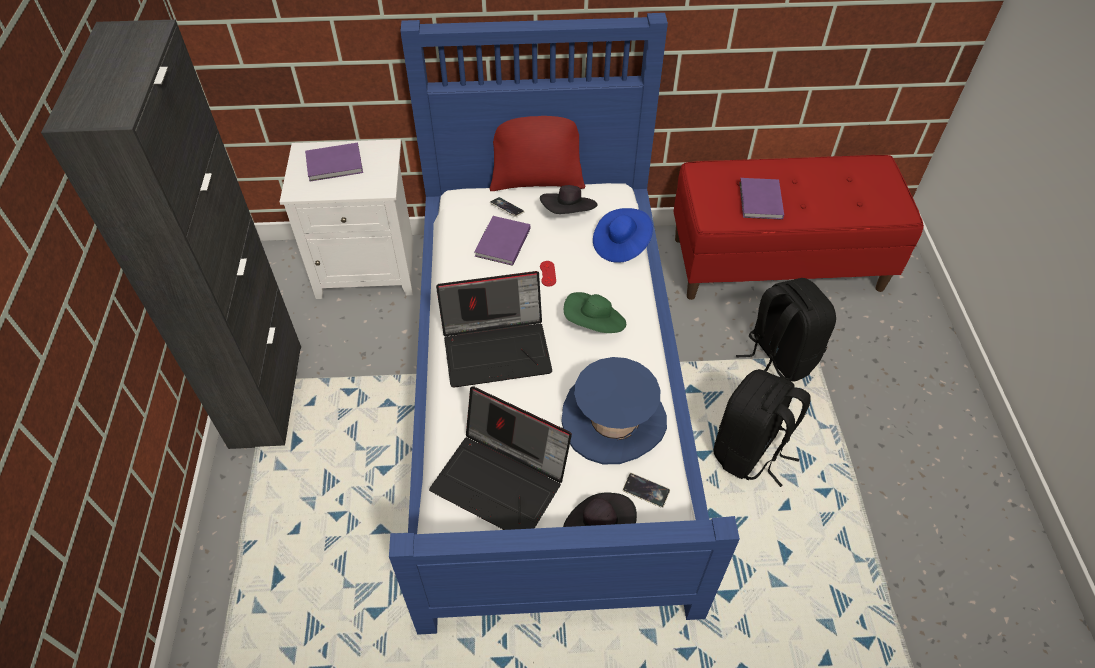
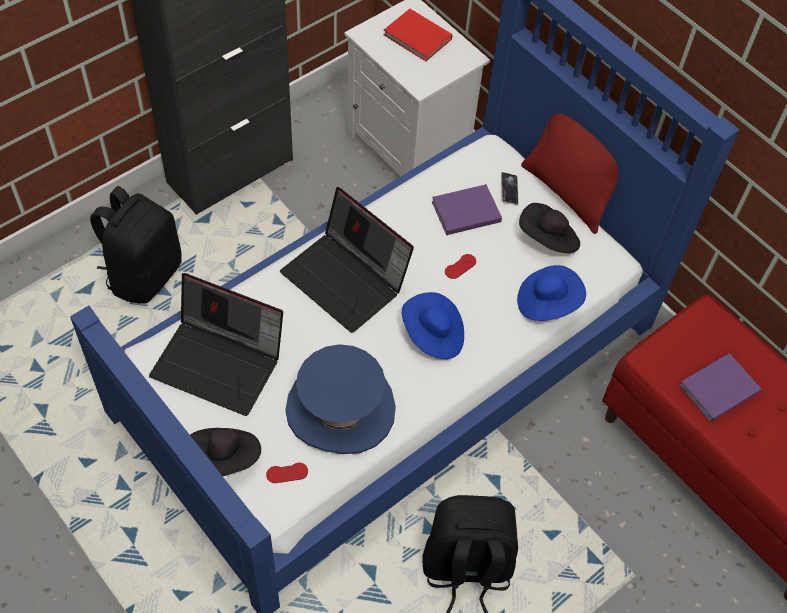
camera: 50 degrees right, 5 degrees up
(336, 164) = (418, 38): purple book -> red book
(502, 480) = (220, 362): laptop -> laptop turned 60 degrees counterclockwise
(594, 324) = (433, 335): green hat -> blue hat
(646, 491) = (287, 473): phone -> red game controller
(778, 356) = (603, 538): black backpack -> black backpack (144, 274)

